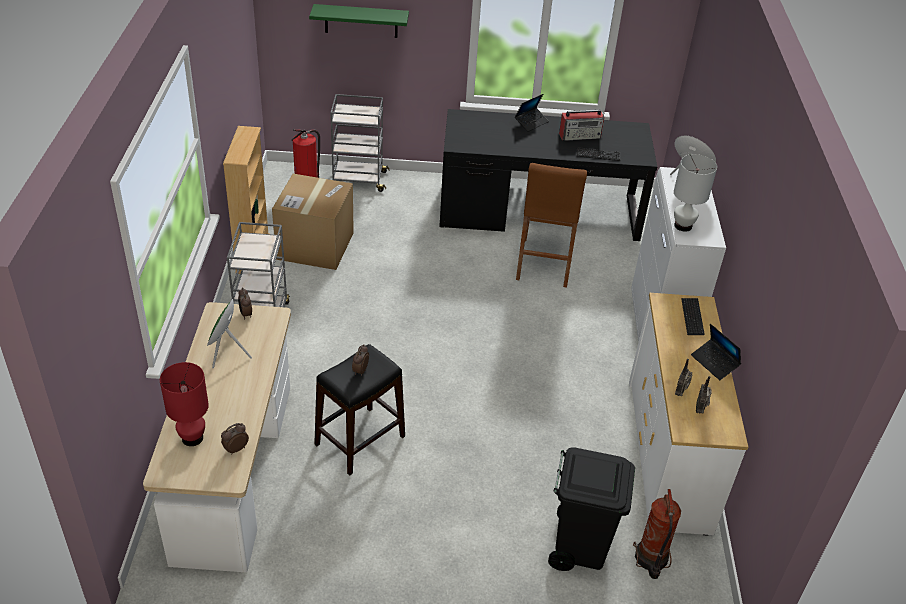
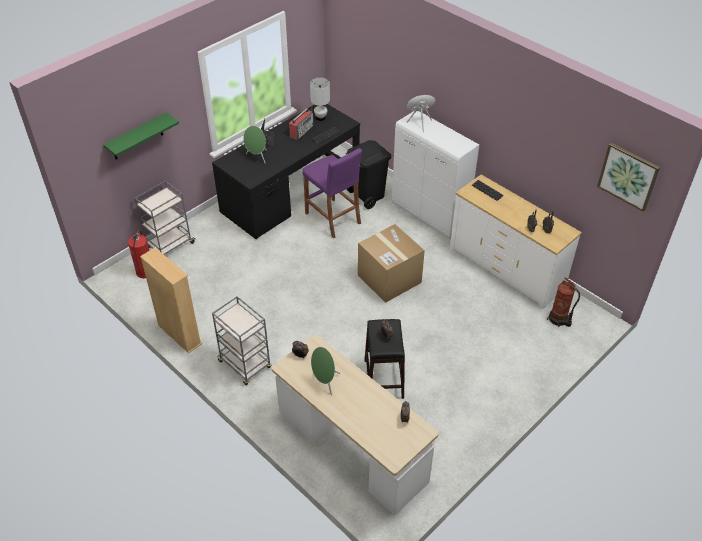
camera: 45 degrees left, 5 degrees up
(193, 438) = (379, 432): red table lamp -> none
(315, 246) = (207, 302): cardboard box -> cardboard box (389, 279)
(496, 130) = (257, 157): none -> green speaker
(544, 263) = (333, 218): brown stool -> purple stool
(579, 546) = (529, 339): black trash can -> black trash can (367, 196)
(683, 226) = (449, 146): white table lamp -> white table lamp (321, 118)
(714, 363) = (523, 205): laptop -> none
(810, 374) = (628, 176): none -> picture

